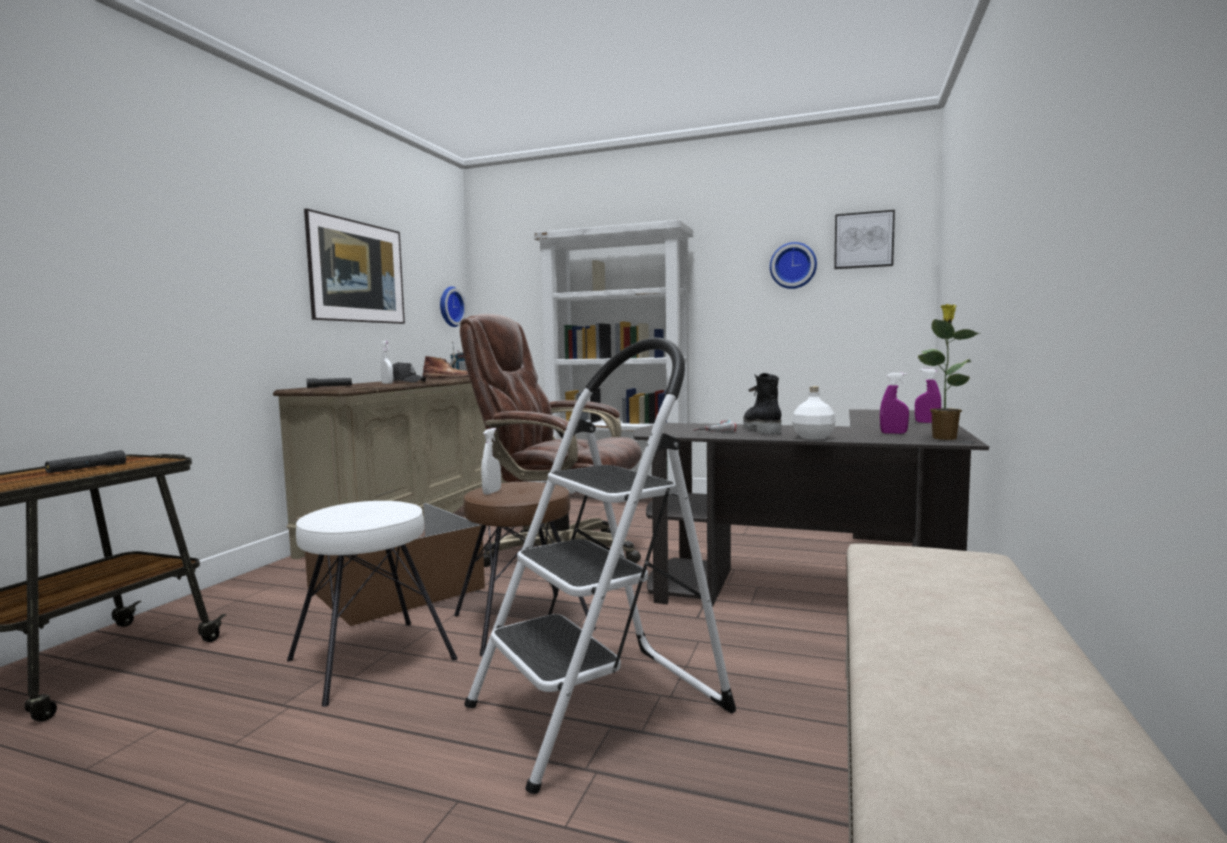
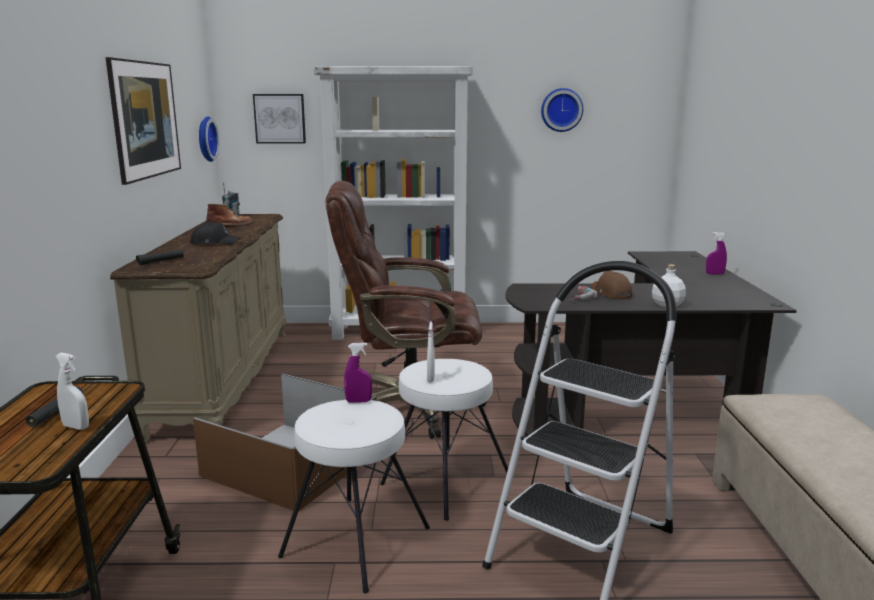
camera: 20 degrees left, 10 degrees up
(387, 383) = (206, 248): white spray bottle -> white spray bottle (76, 427)
(522, 621) = (445, 481): brown stool -> white stool
(760, 430) = (610, 293): black boot -> brown cap
(863, 240) = (623, 90): picture -> picture (280, 118)
(893, 433) = (713, 293): purple spray bottle -> purple spray bottle (358, 401)
(944, 438) = (757, 300): potted plant -> none

